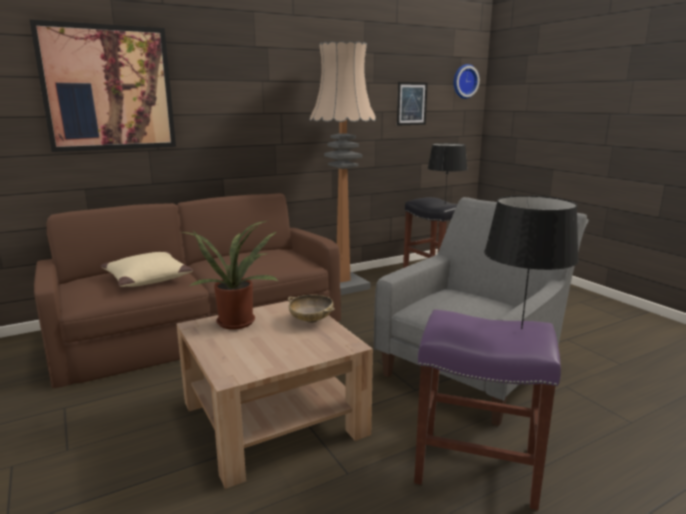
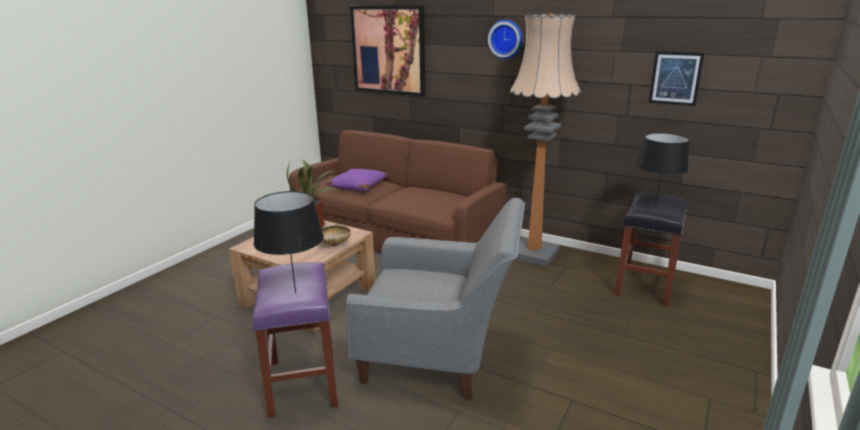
camera: 60 degrees right, 5 degrees up
(147, 278) = (358, 186): beige pillow -> purple pillow
(464, 81) = (779, 53): wall clock -> wall clock (506, 39)

